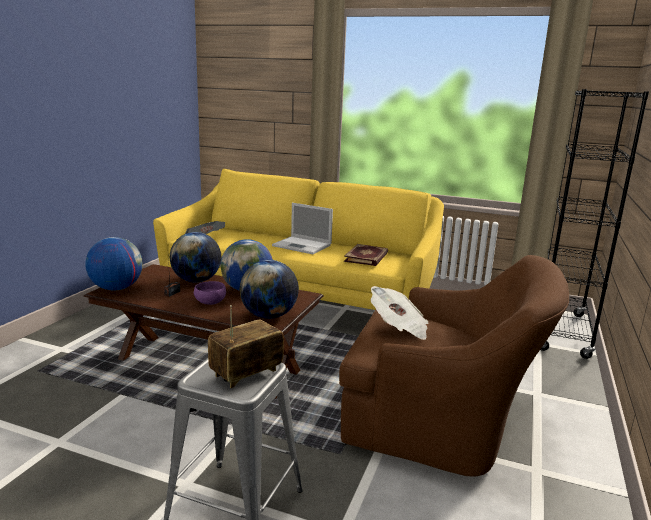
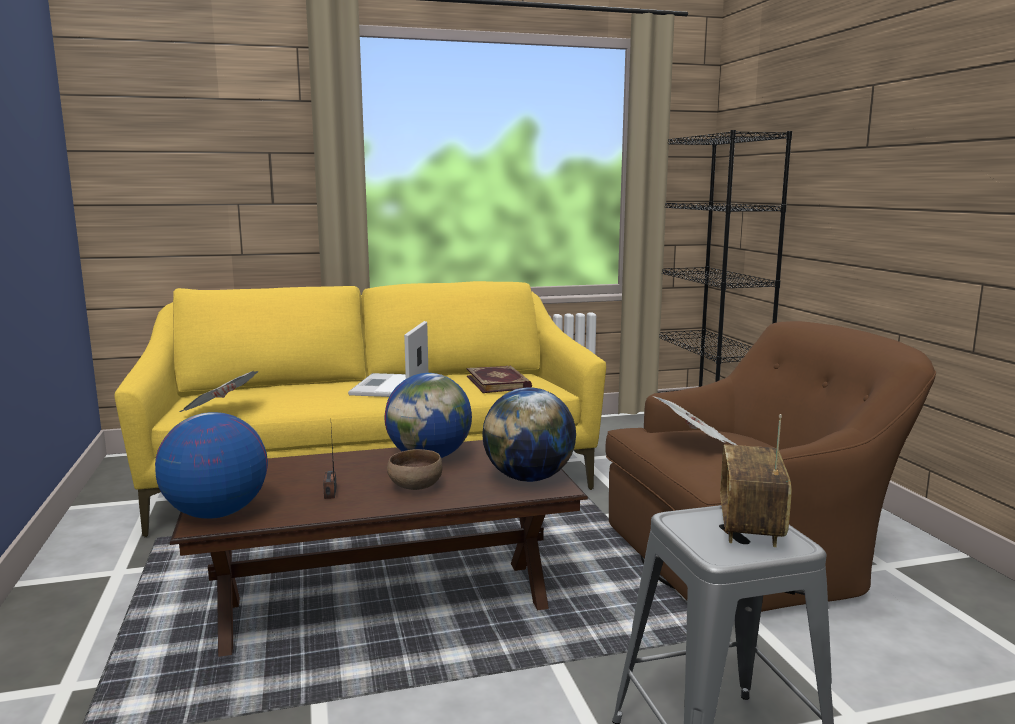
camera: 35 degrees left, 5 degrees down
(196, 281) = (329, 466): globe -> none
(209, 302) = (414, 487): purple bowl -> brown bowl
(303, 246) = (390, 387): laptop -> laptop turned 105 degrees clockwise

